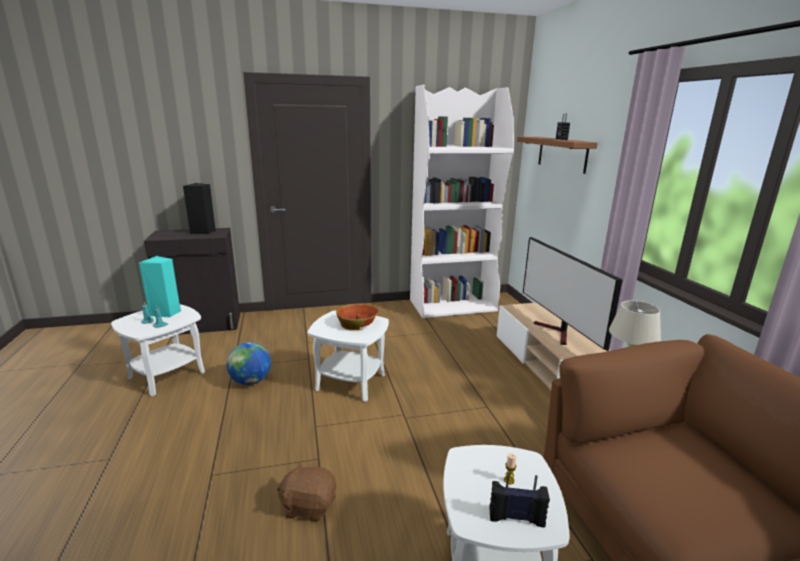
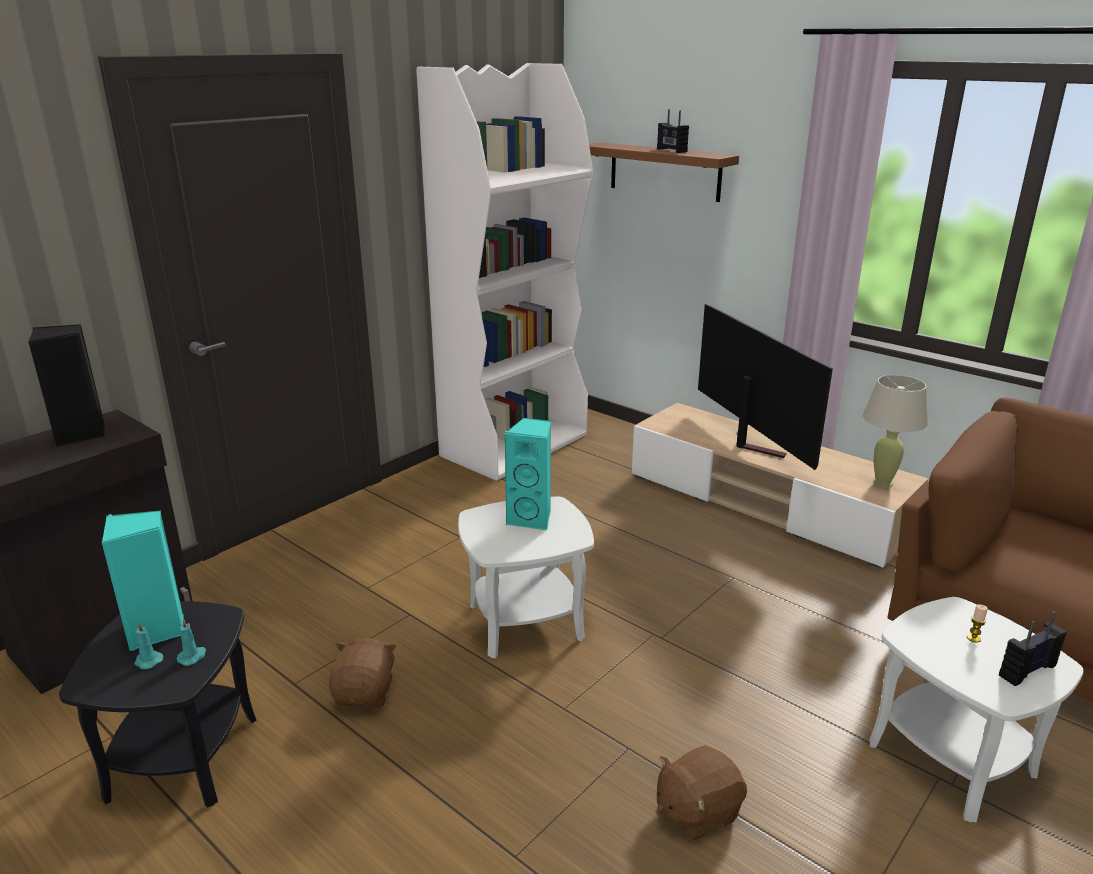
camera: 35 degrees left, 5 degrees up
(167, 376) = (183, 759): white side table -> black side table
(251, 381) = (365, 693): globe -> brown plush toy
(358, 323) = (532, 519): bowl -> turquoise speaker
(558, 333) = (748, 443): television -> television turned 150 degrees counterclockwise

